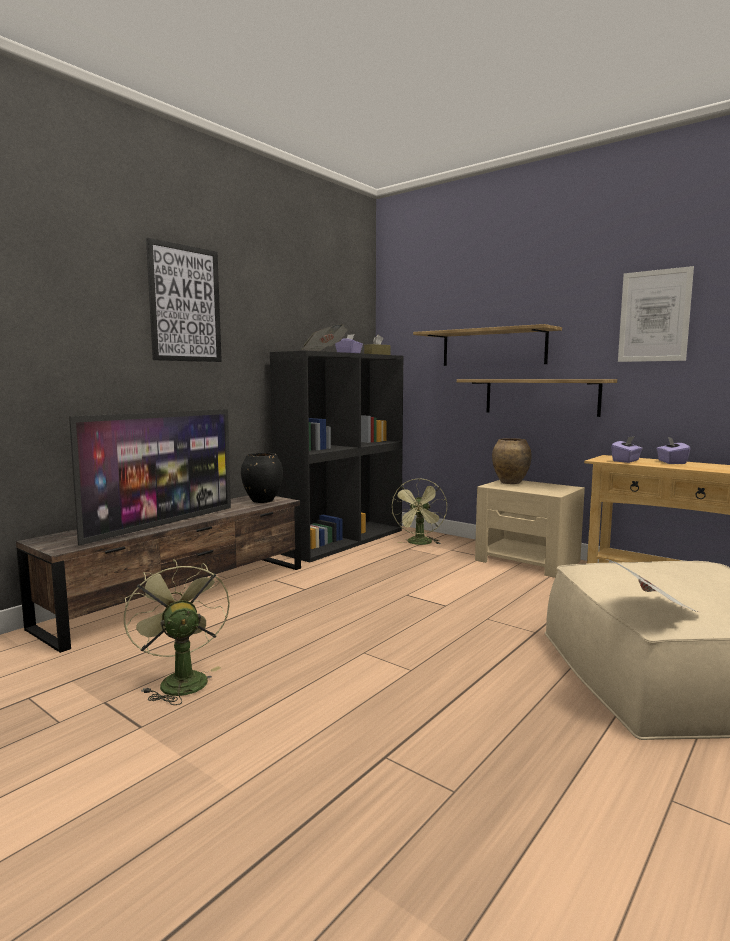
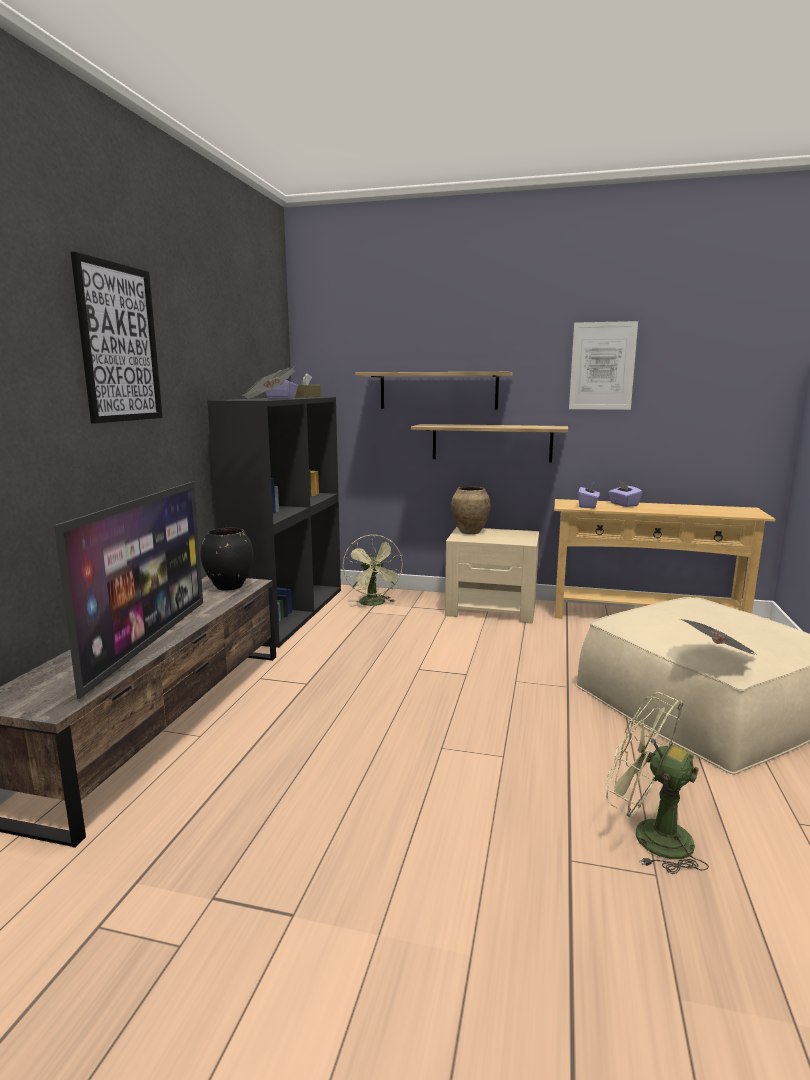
camera: 25 degrees left, 5 degrees up
(180, 680) = (278, 838): green fan -> green fan (649, 835)

